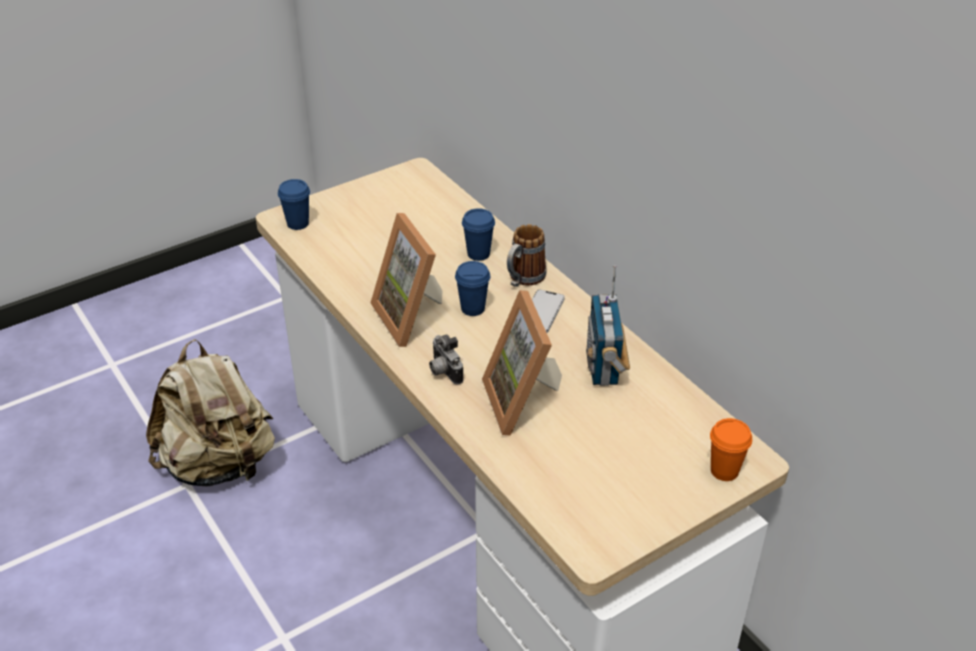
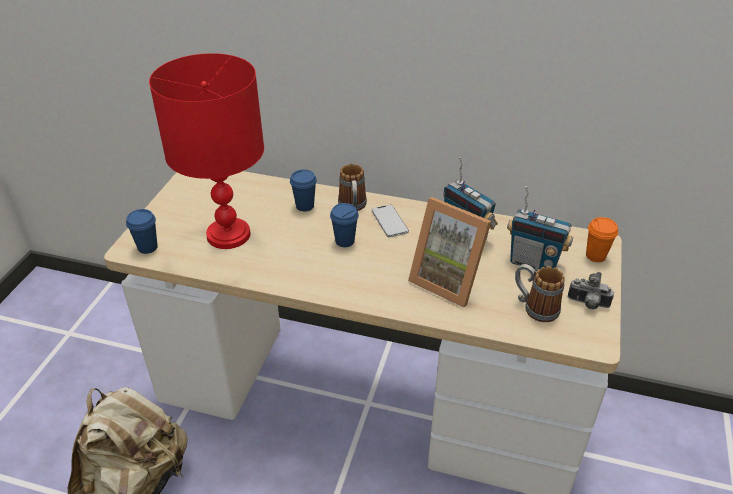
camera: 40 degrees left, 0 degrees up
(376, 247) = (229, 235): none -> red table lamp
(413, 317) = (313, 267): picture frame -> none
(443, 372) = (377, 290): camera -> camera (587, 304)
(576, 479) = (534, 307): none -> mug
(639, 437) = (533, 263): none -> radio

